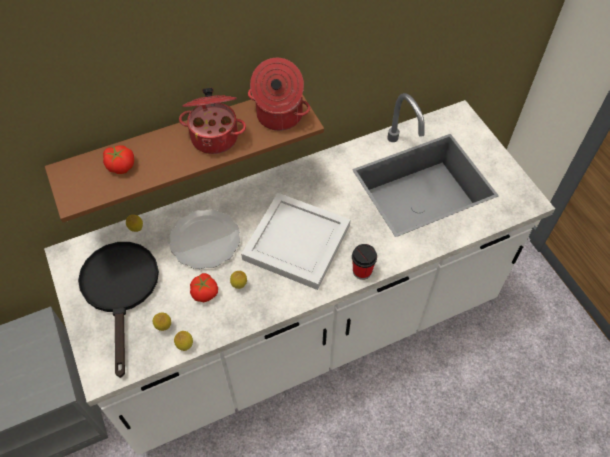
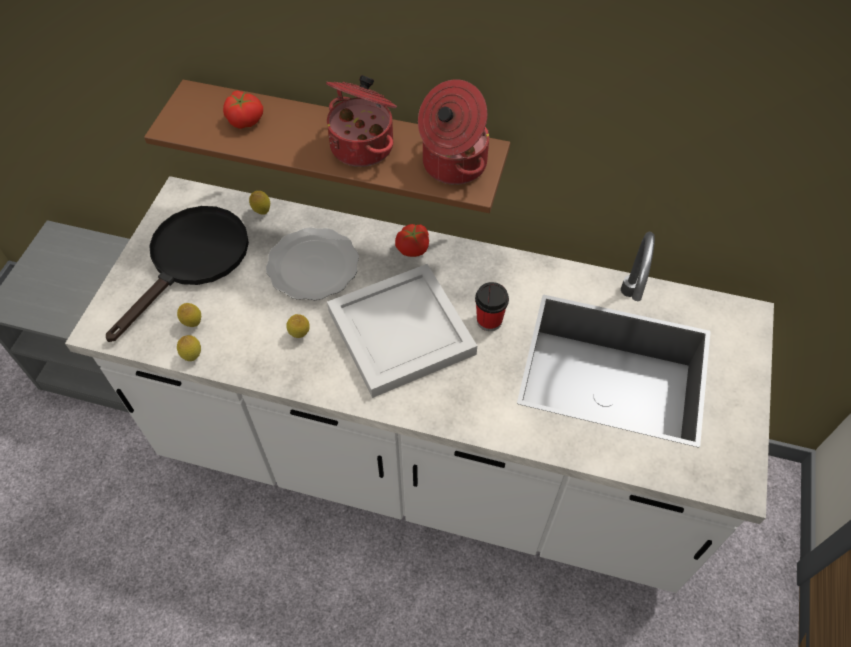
camera: 40 degrees right, 0 degrees up
(205, 292) = (262, 318): tomato -> tomato (413, 248)
(362, 271) = (439, 413): cup -> cup (489, 321)

